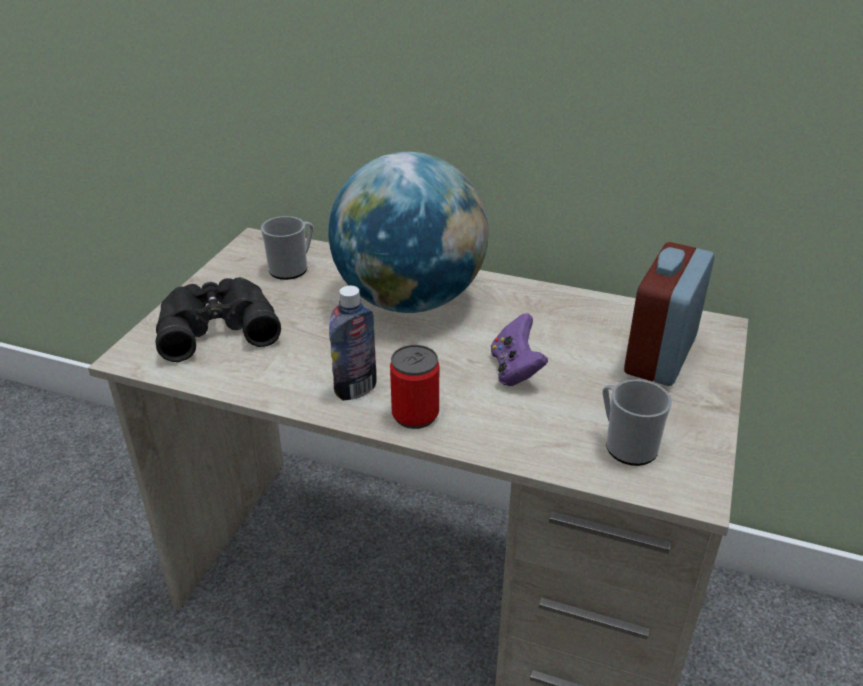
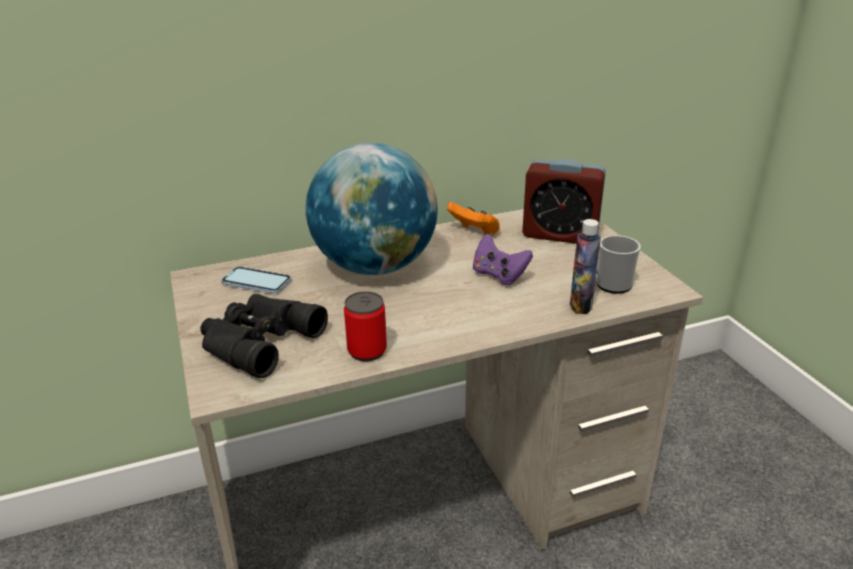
camera: 40 degrees left, 5 degrees down
(292, 268) = (256, 282): mug -> phone
(356, 389) = (423, 330): bottle -> bottle (580, 305)
(415, 415) = (481, 325): can -> can (367, 351)
(565, 307) = (475, 232): none -> orange game controller
(660, 355) = (560, 234): alarm clock -> alarm clock turned 60 degrees counterclockwise

